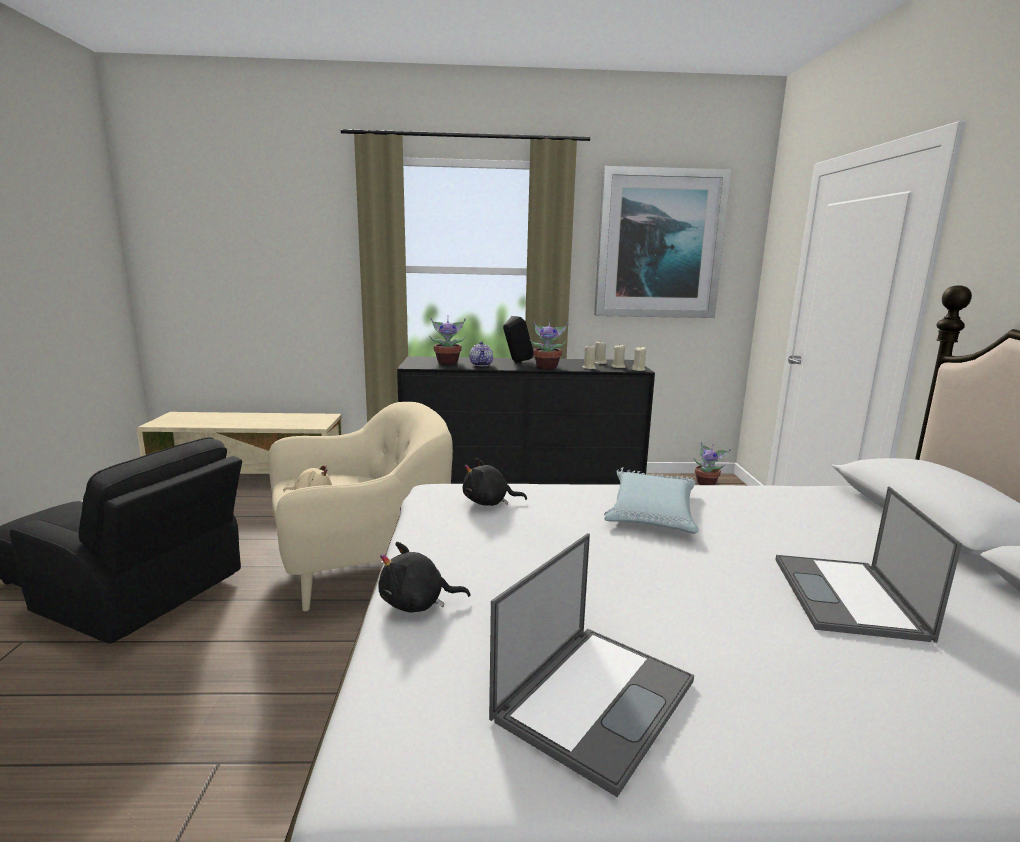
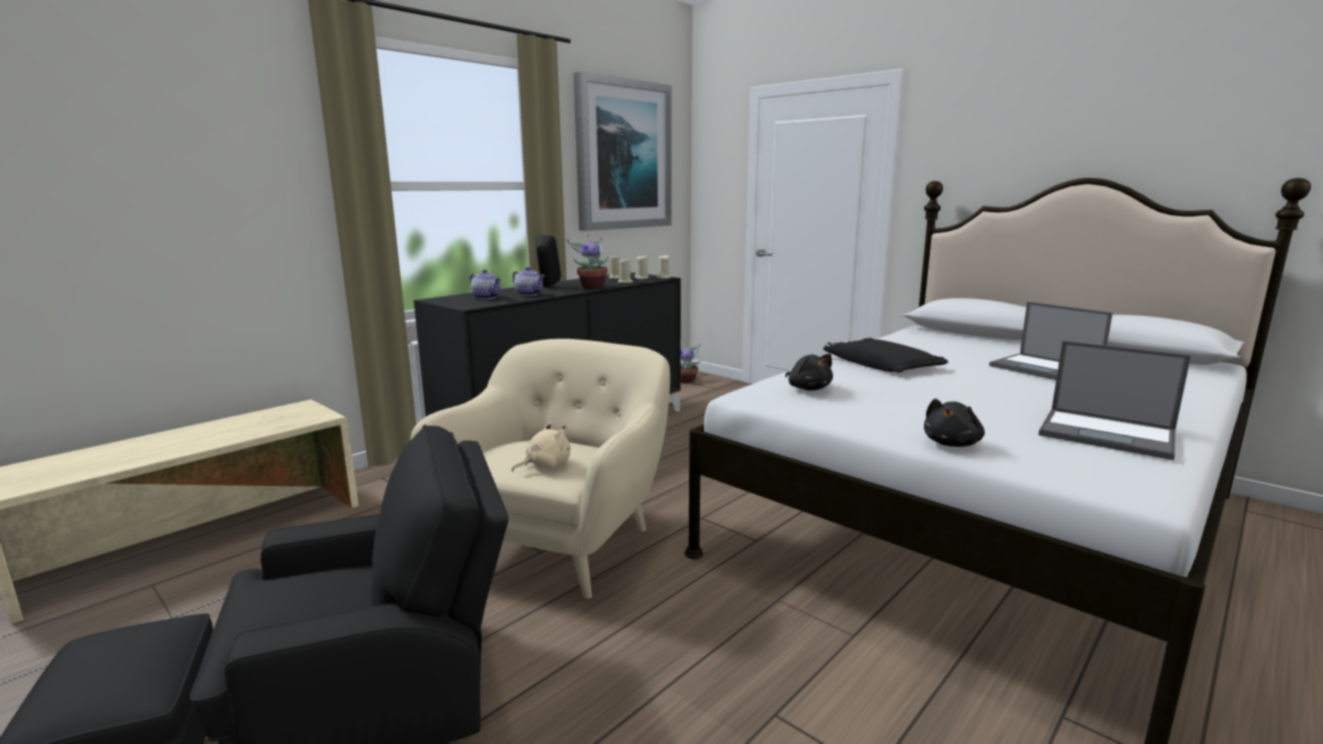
camera: 45 degrees left, 0 degrees up
(448, 362) = (487, 297): potted plant -> teapot
(489, 502) = (808, 388): black plush toy -> black plush toy turned 75 degrees counterclockwise
(595, 697) = (1108, 434): laptop -> laptop turned 135 degrees clockwise
(651, 509) = (882, 363): blue pillow -> black pillow

